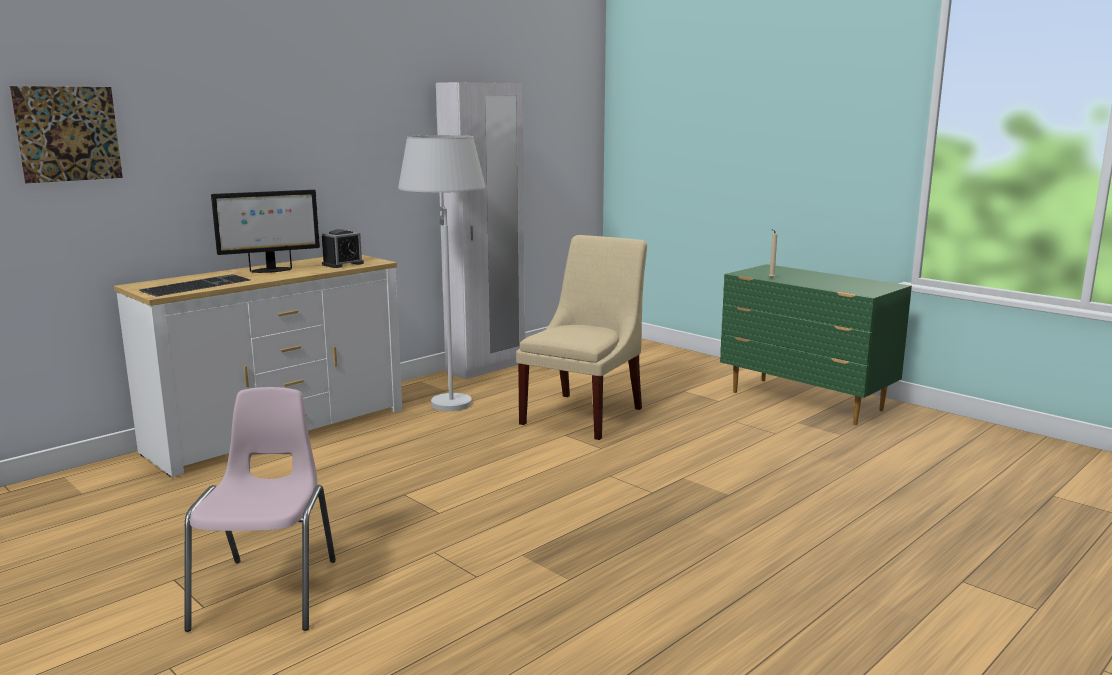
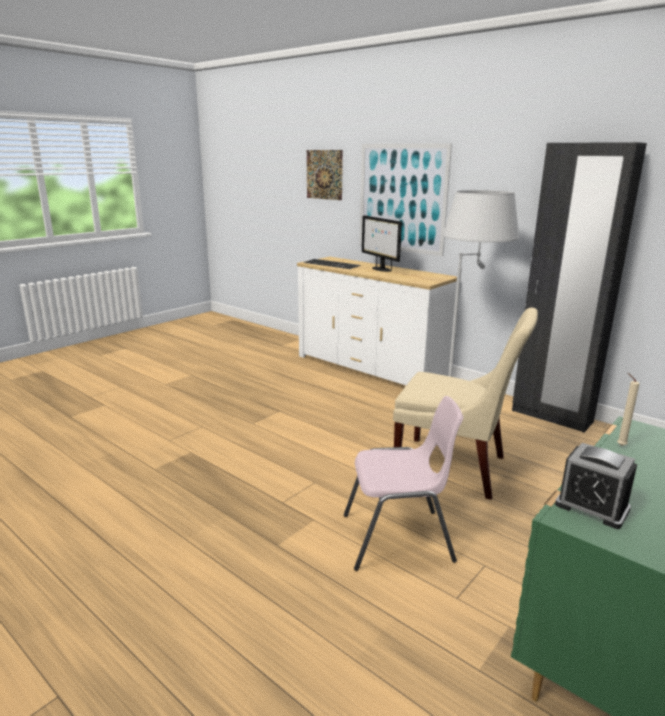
camera: 85 degrees right, 5 degrees up
(246, 161) = (402, 198): none -> picture
(269, 592) = (173, 394): pink chair -> pink chair (399, 538)
(343, 264) = (411, 277): alarm clock -> alarm clock (592, 507)
(486, 368) = (551, 416): white wardrobe -> black wardrobe

